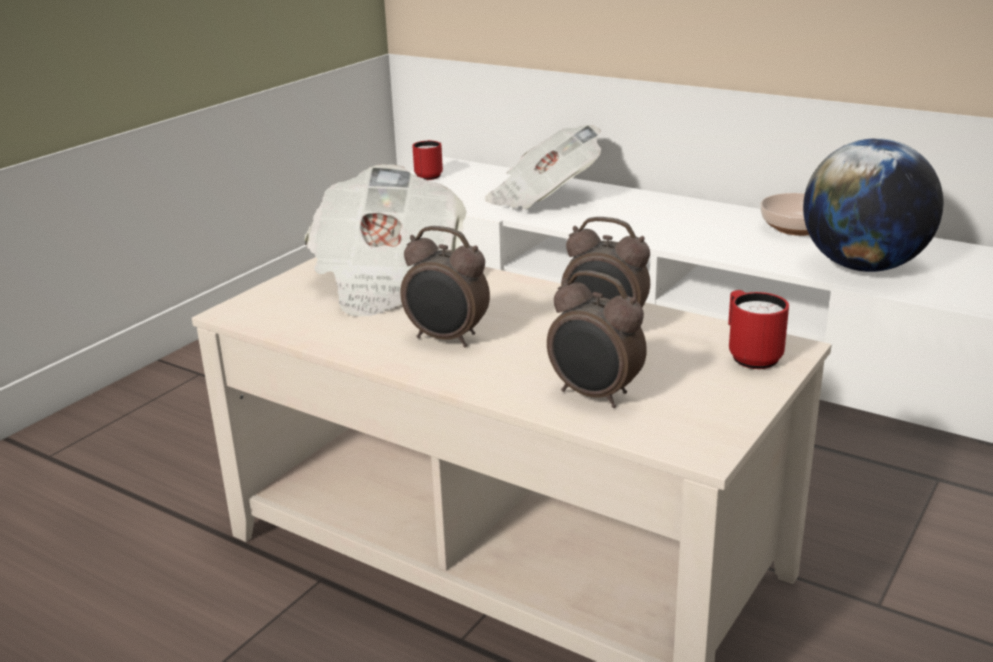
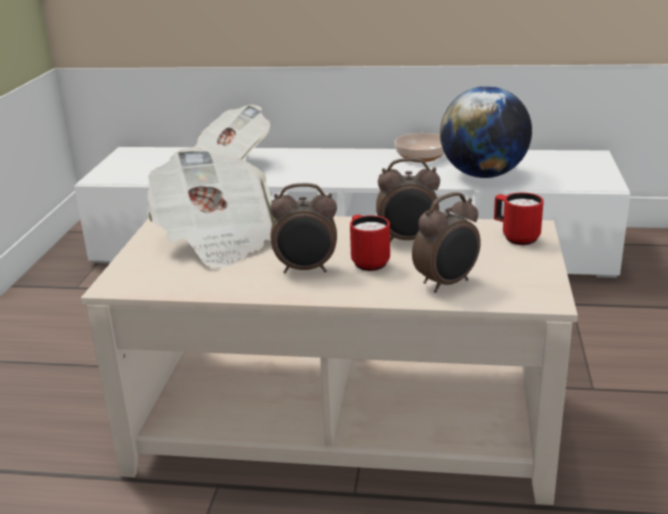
camera: 25 degrees left, 0 degrees up
(429, 175) = (120, 162): red mug -> red mug (367, 261)
(594, 396) = (447, 283): alarm clock -> alarm clock turned 45 degrees counterclockwise

